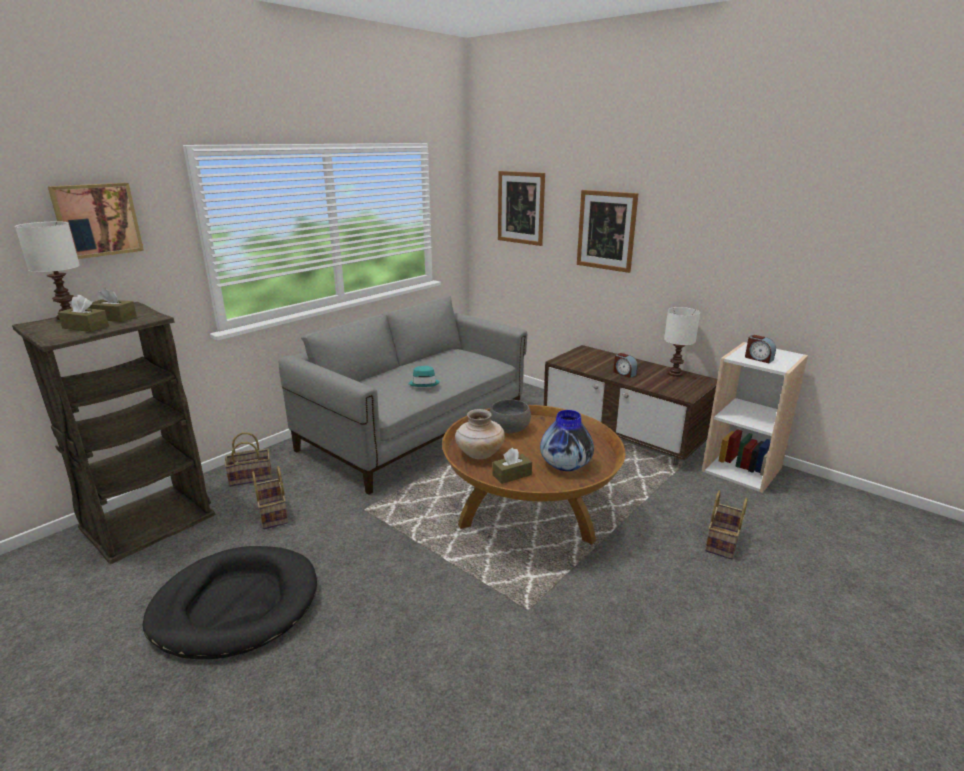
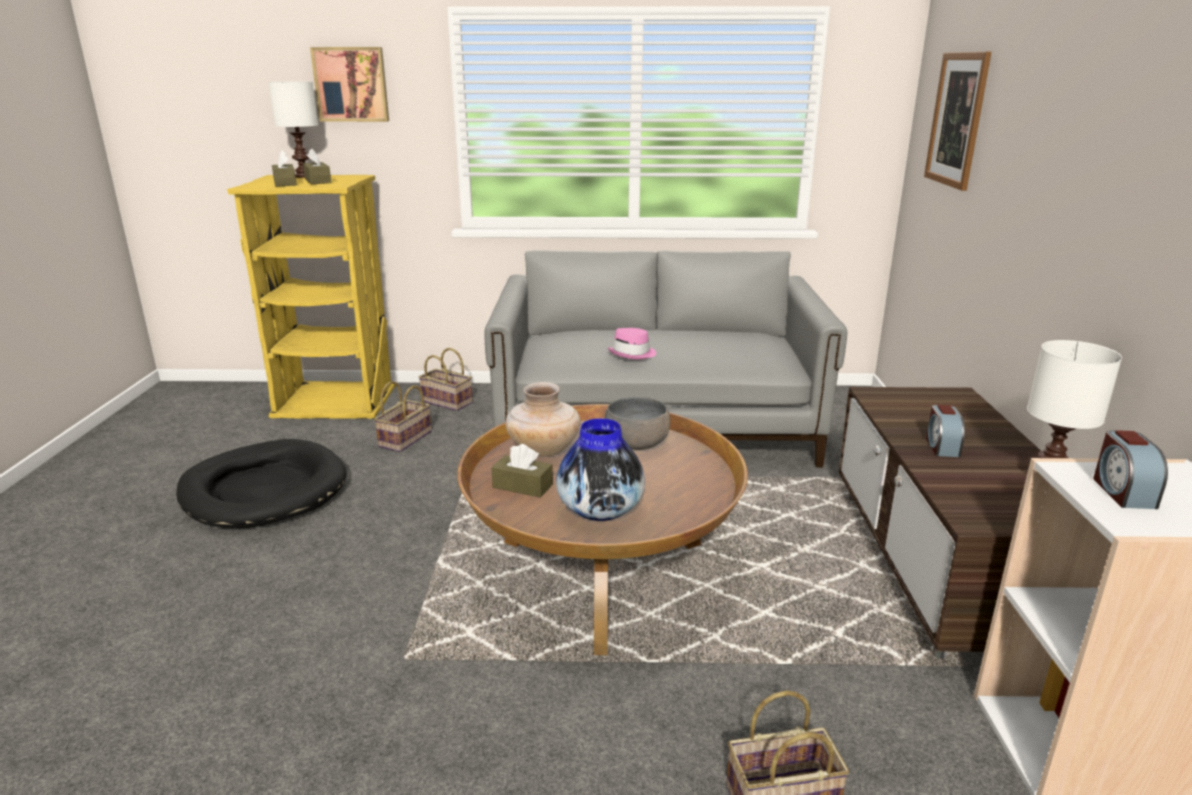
camera: 50 degrees right, 0 degrees up
(149, 521) = (336, 401): brown bookcase -> yellow bookcase
(424, 383) = (633, 354): turquoise hat -> pink hat
(606, 230) = (1041, 166): picture -> none

